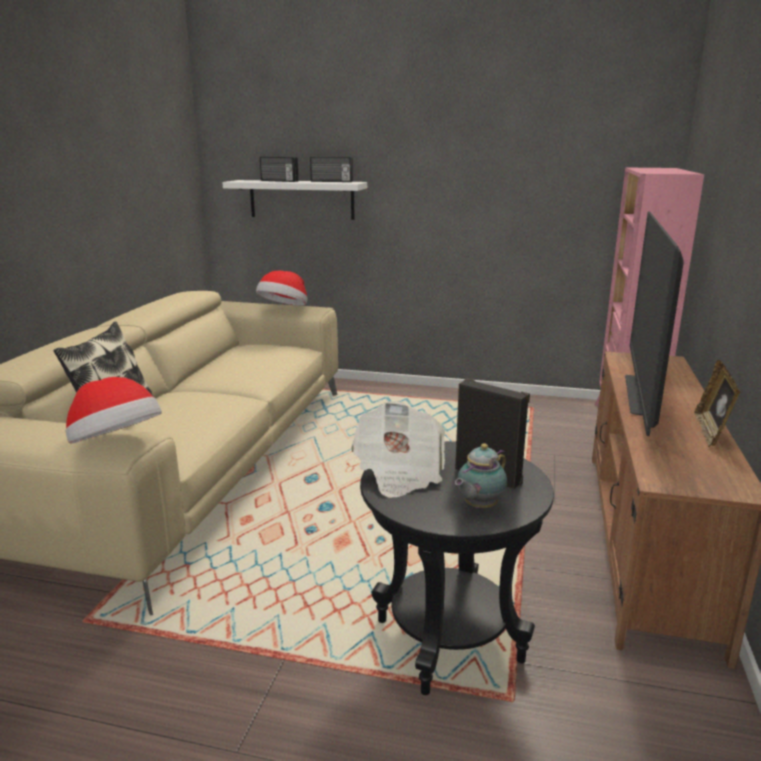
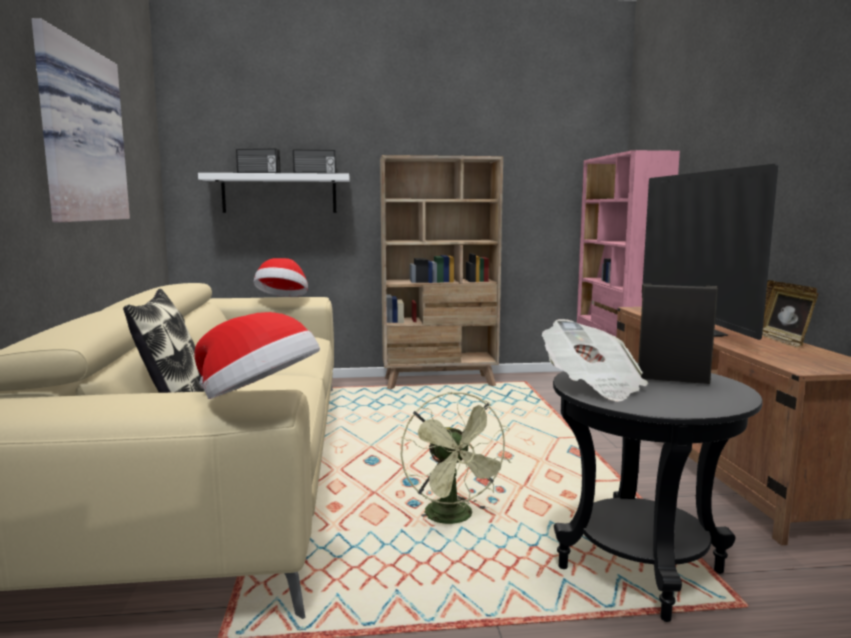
camera: 20 degrees left, 10 degrees down
(83, 170) = (77, 134): none -> picture
(333, 552) = (455, 519): none -> green fan
(445, 397) = (440, 382): none -> beige bookcase
(478, 507) = (703, 398): teapot -> none

